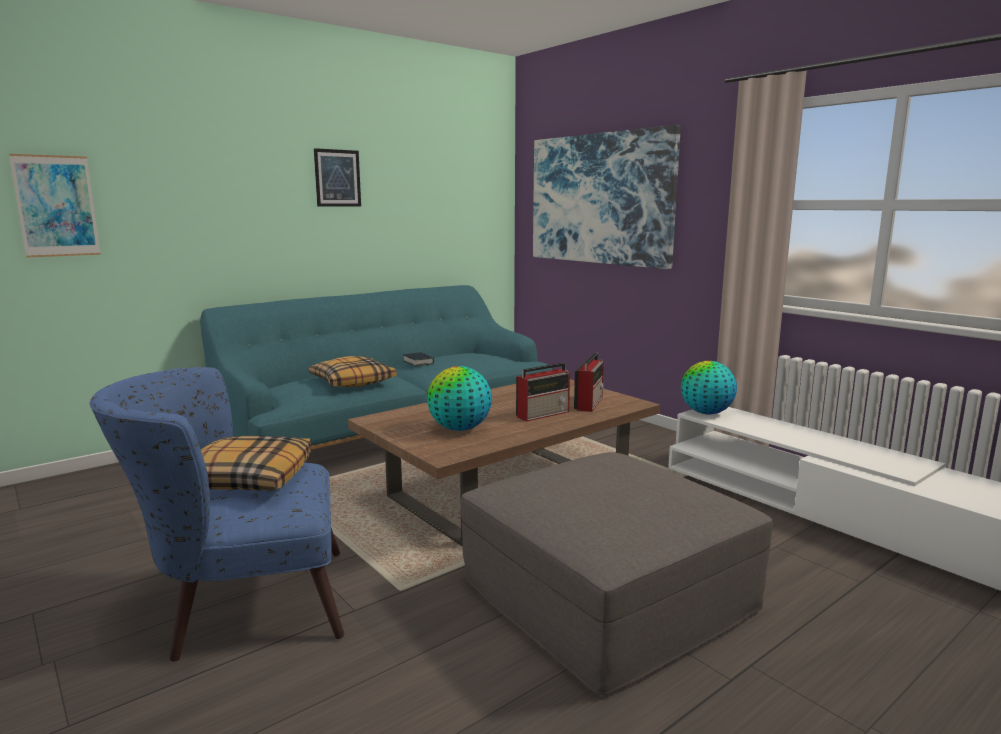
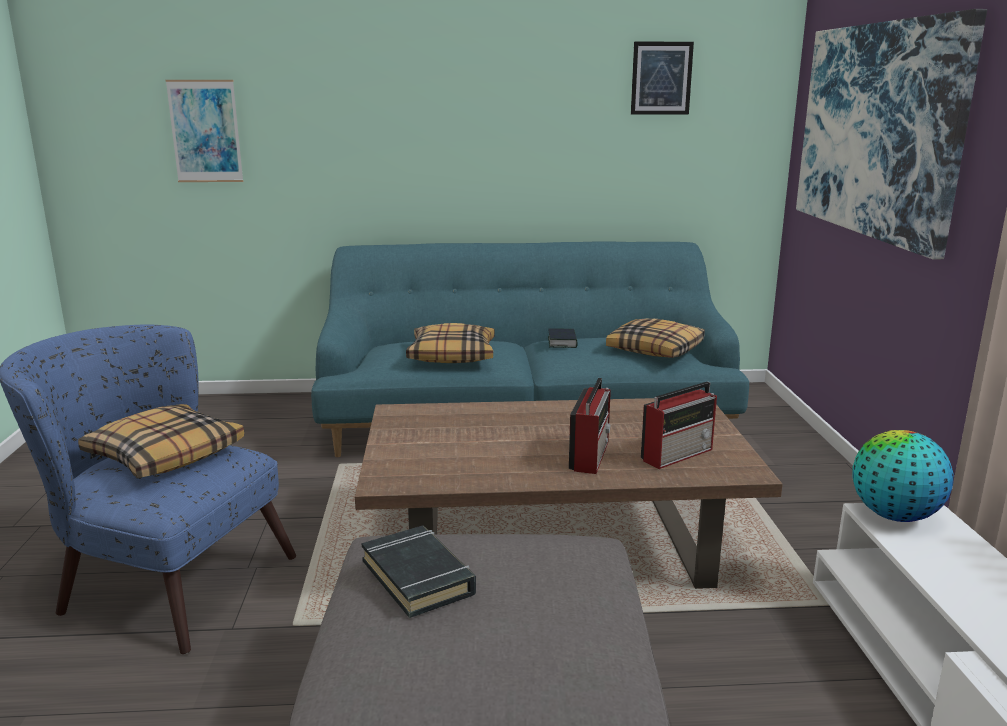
camera: 35 degrees right, 5 degrees up
(337, 178) = (511, 95): picture -> picture (661, 78)
(459, 429) = (459, 450): globe -> none
(485, 357) = (656, 350): none -> pillow
(543, 414) = (590, 455): radio -> radio turned 75 degrees counterclockwise
(558, 492) = (418, 577): none -> black book

